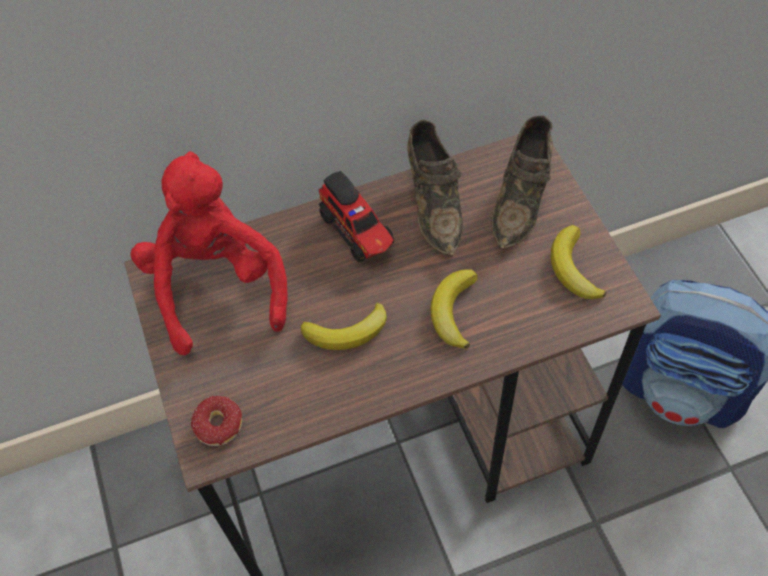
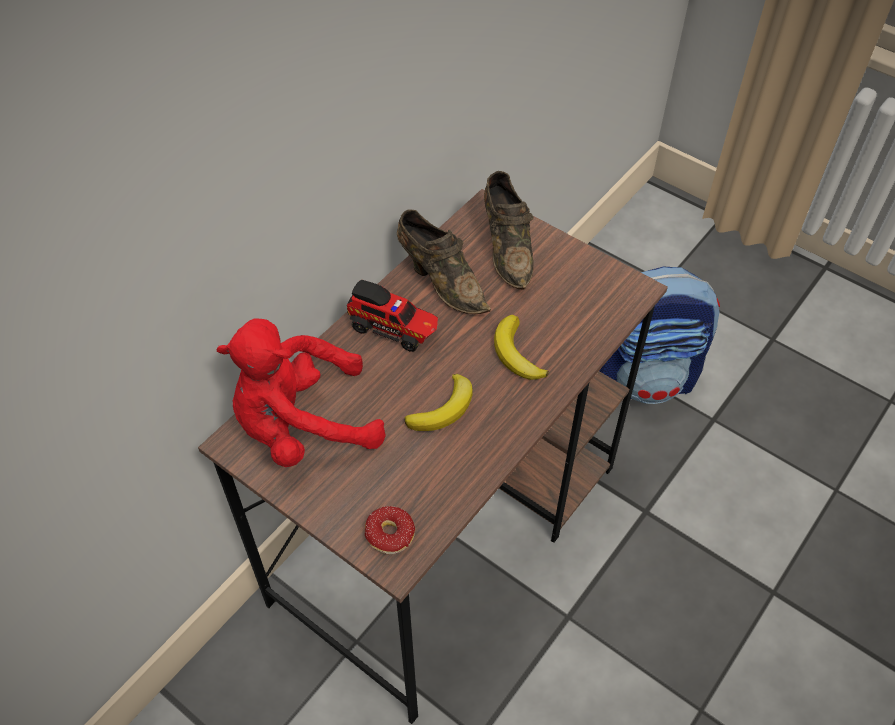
camera: 35 degrees left, 5 degrees down
(217, 285) = (302, 426): red plush toy -> red plush toy turned 60 degrees counterclockwise
(573, 268) = (582, 281): banana -> none

